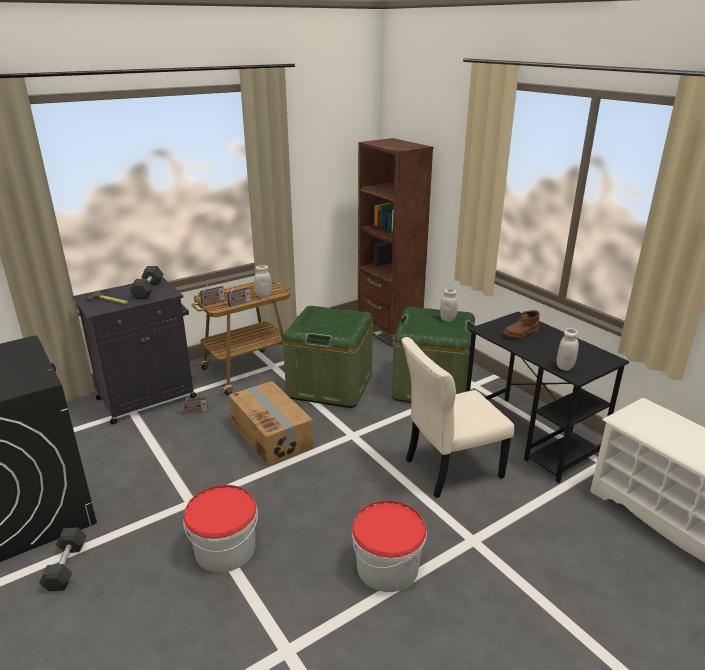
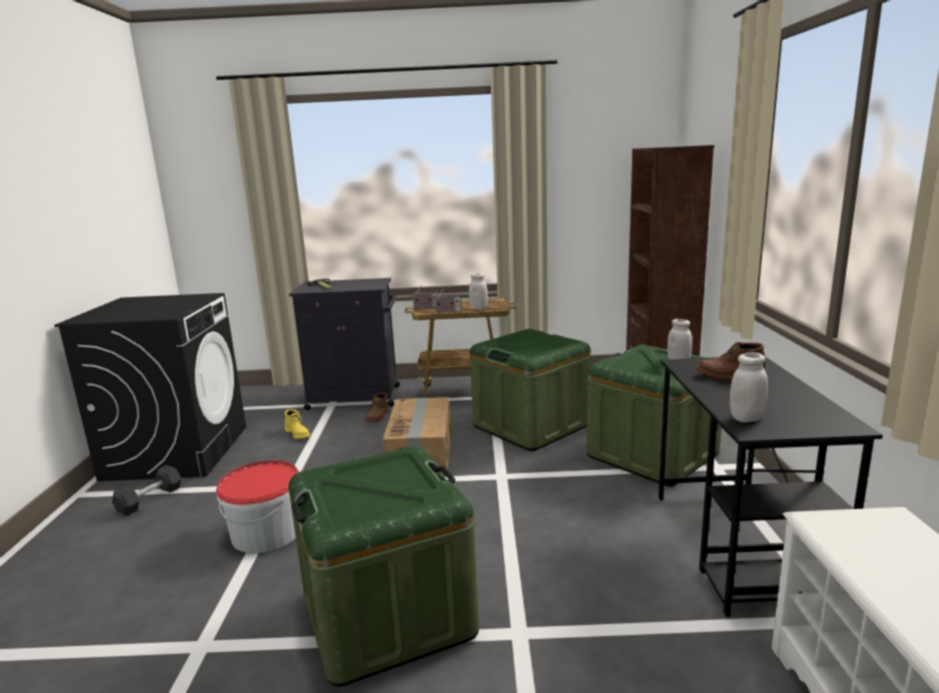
camera: 35 degrees right, 10 degrees down
(136, 451) = (298, 434): none -> yellow boot
(148, 290) = (363, 283): grey dumbbell -> none
(194, 412) = (378, 417): radio -> brown boot
(387, 566) = (388, 614): bucket -> green storage box
(449, 469) = (578, 545): beige chair -> none

